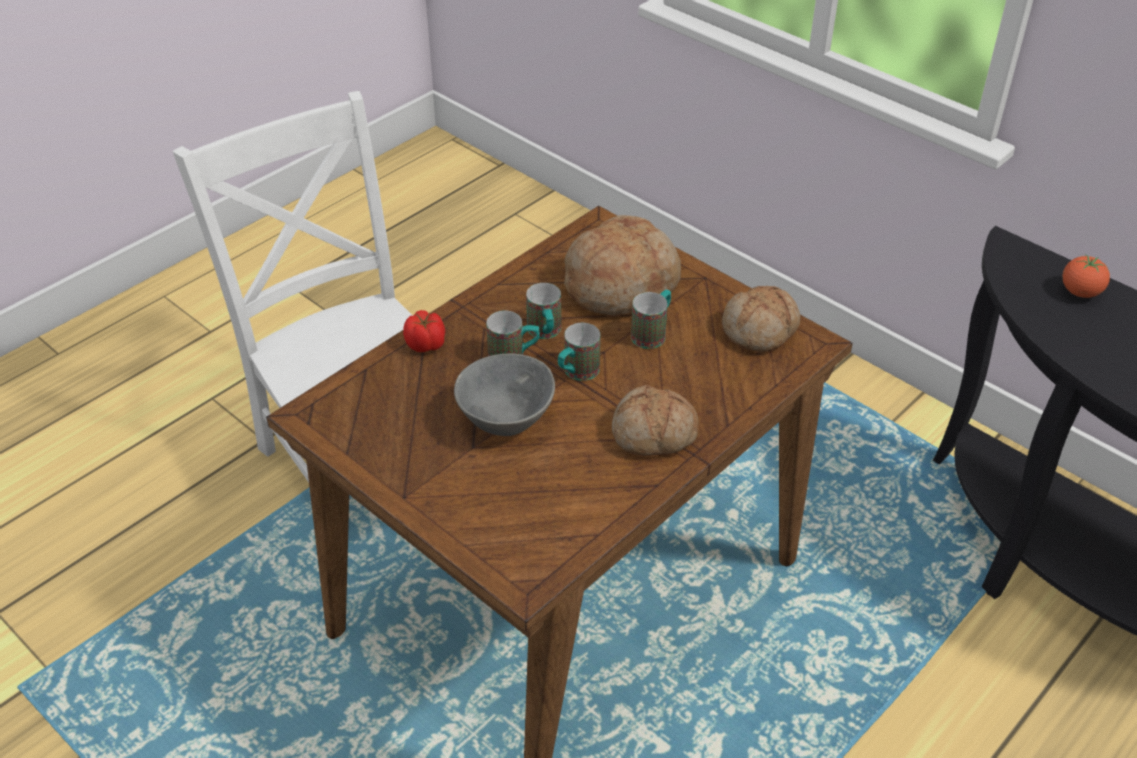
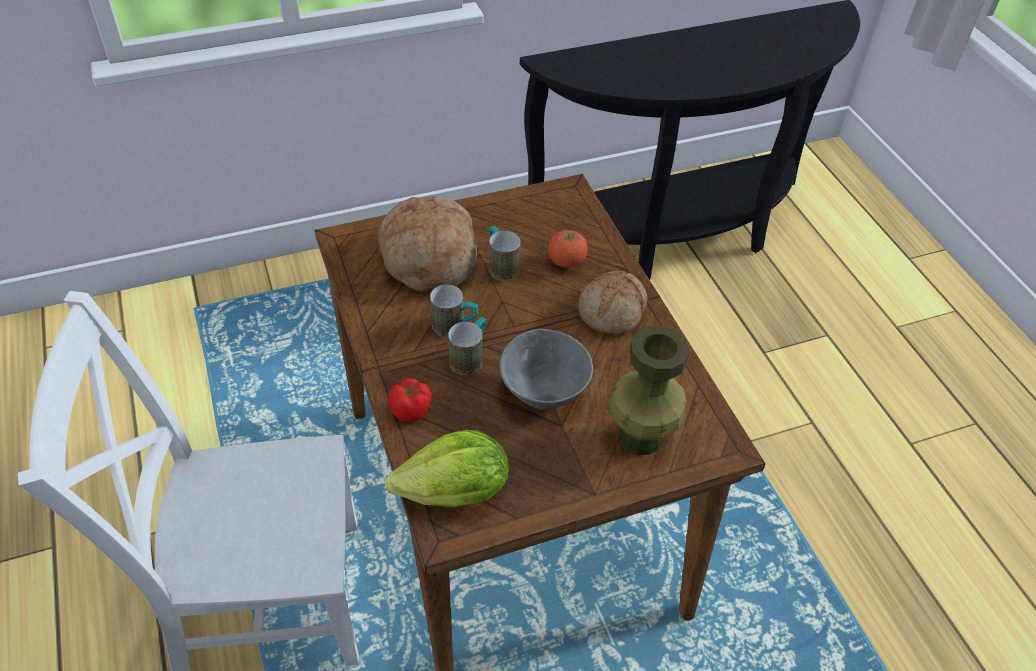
camera: 65 degrees left, 5 degrees up
(351, 405) = (456, 493): none -> lettuce
(496, 509) = (641, 437): none -> green vase
(576, 373) = (516, 327): mug -> none
(760, 330) = (539, 209): bread -> none
(1080, 292) = (611, 59): tomato -> tomato (566, 262)

